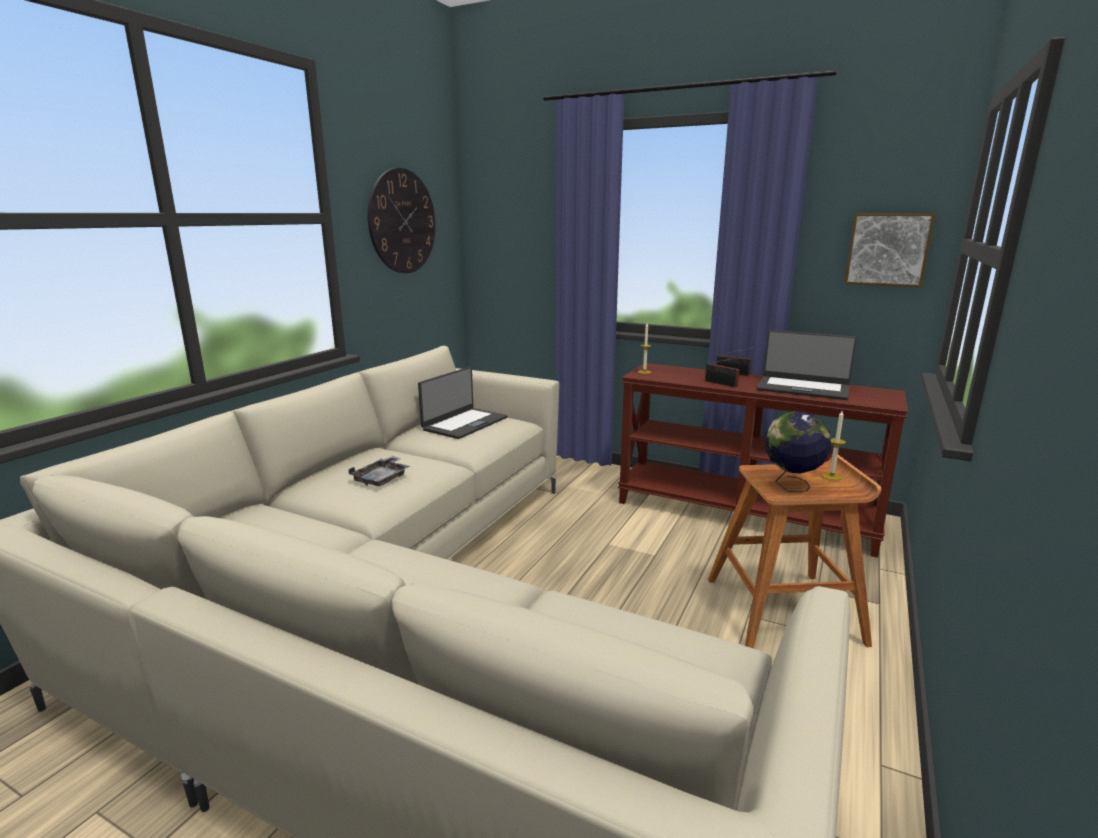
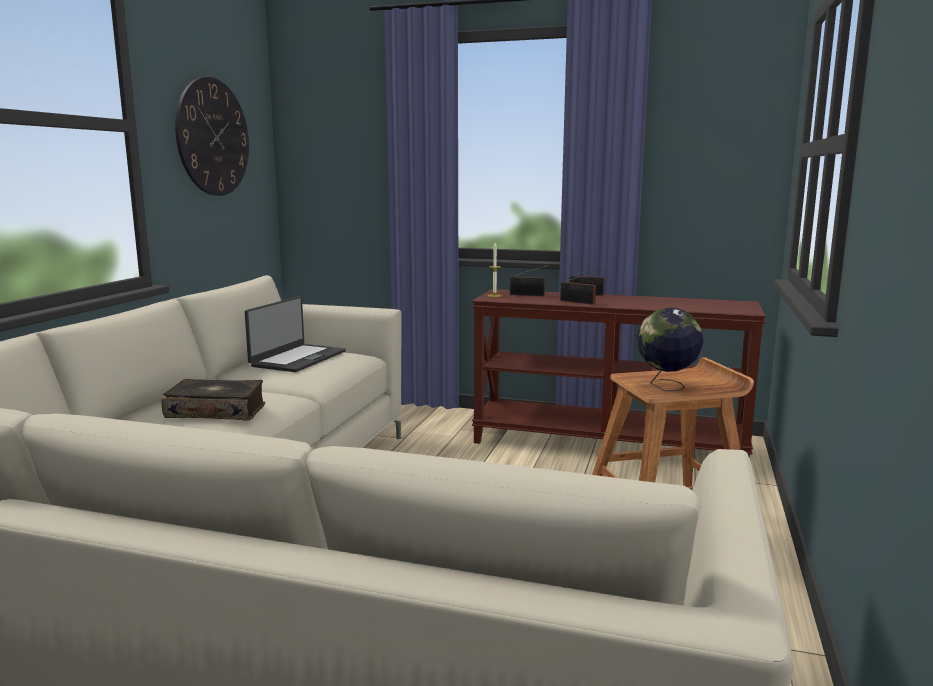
camera: 10 degrees left, 5 degrees down
(382, 479) = (216, 411): grey tray -> book
(677, 372) = (529, 295): none -> radio
(802, 388) = (660, 303): laptop -> none
(831, 476) = (703, 377): candle -> none
(887, 249) = (729, 162): picture -> none

